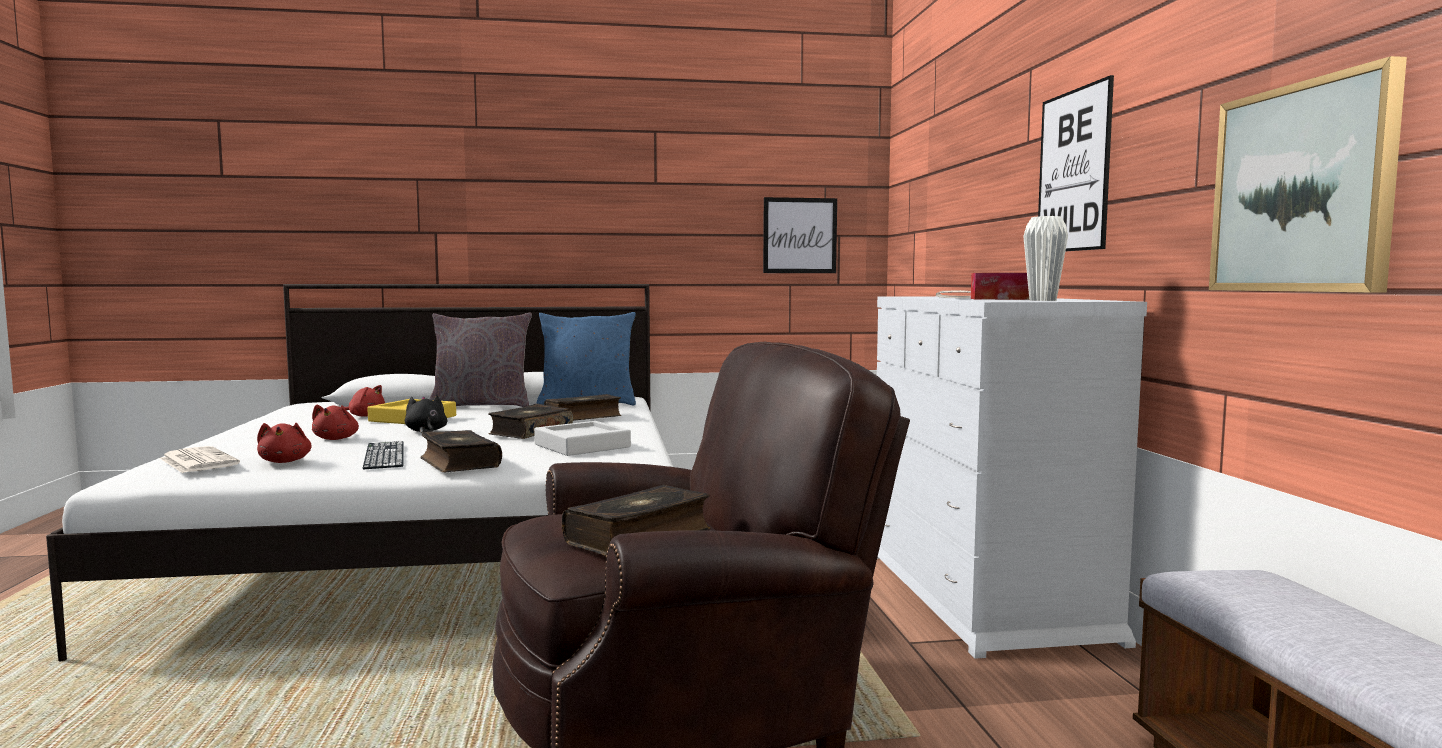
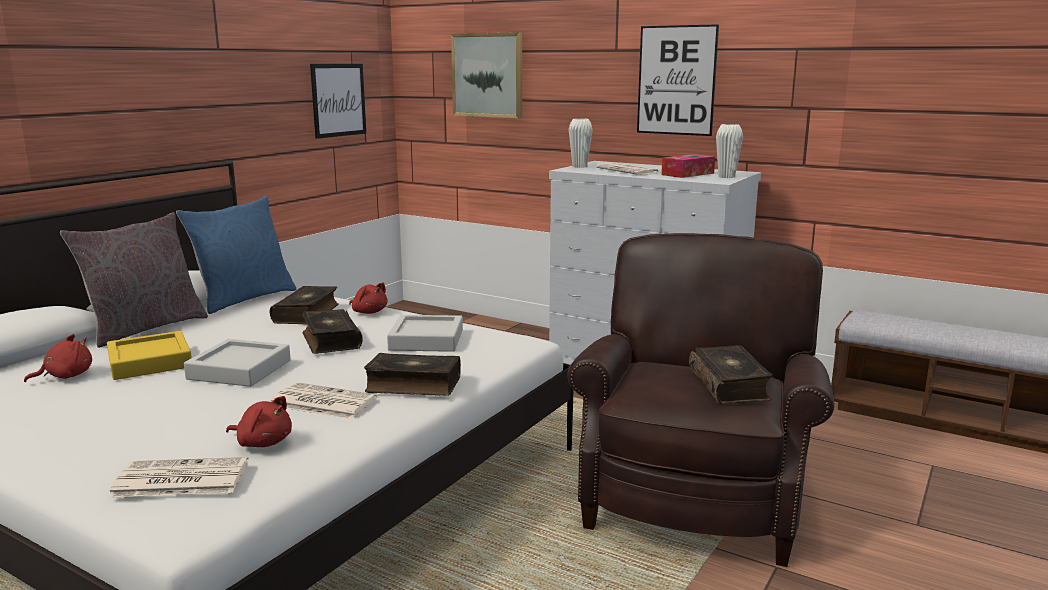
camera: 50 degrees left, 10 degrees up
(337, 439) = (187, 407): red plush toy -> red plush toy (369, 312)
(384, 455) = (321, 402): keyboard -> newspaper
(426, 431) = (239, 370): black plush toy -> grey tray
(933, 296) = (579, 166): none -> white vase
(1302, 188) = (874, 119): picture -> picture (488, 75)

